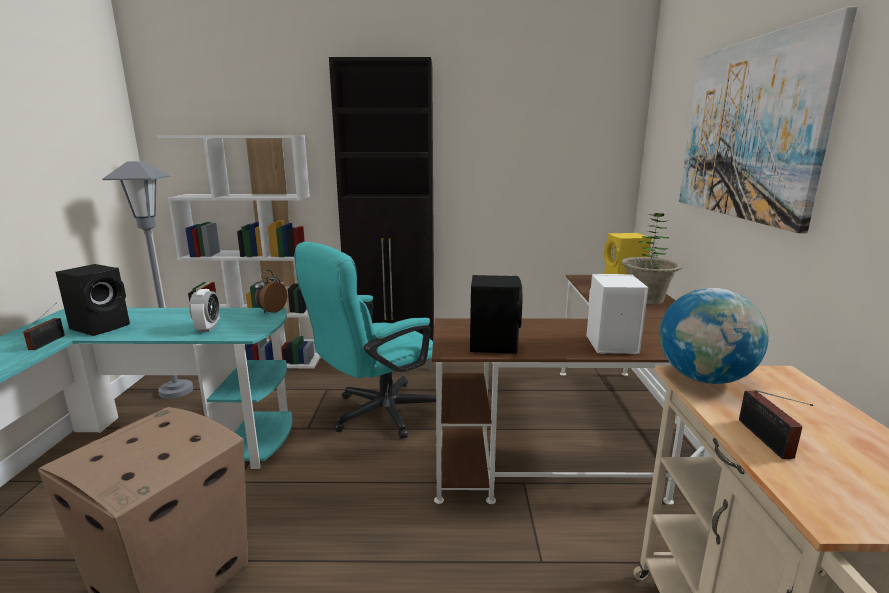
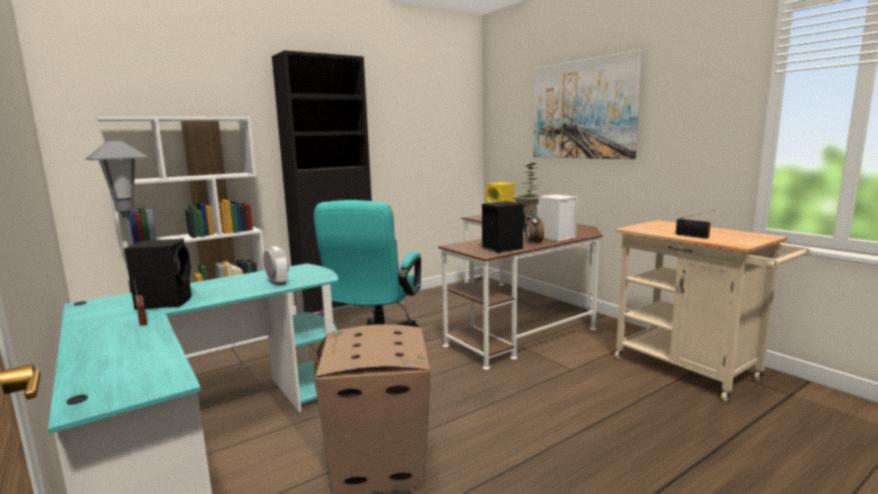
camera: 35 degrees left, 5 degrees down
(271, 311) = (301, 266): alarm clock -> alarm clock (533, 242)
(704, 378) = (640, 228): globe -> none

